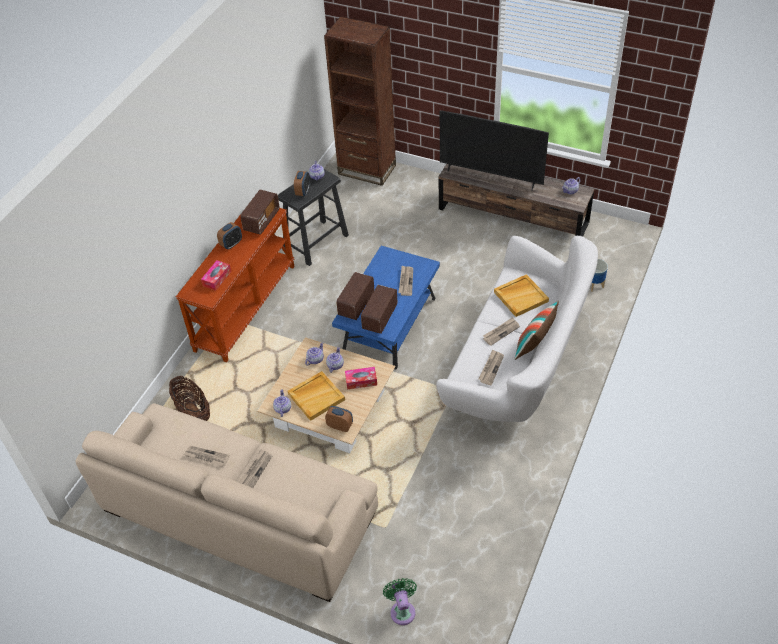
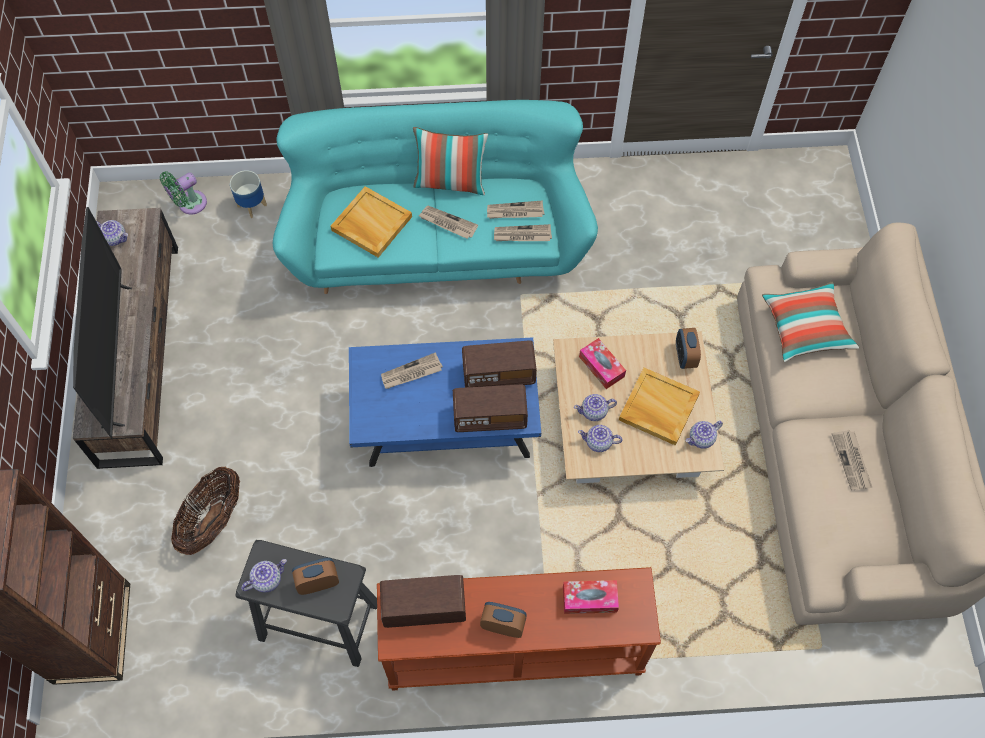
camera: 120 degrees left, 15 degrees up
(193, 411) = (740, 602): basket -> basket (212, 521)
(255, 470) = (829, 392): newspaper -> newspaper (522, 235)
(306, 481) = (805, 328): none -> pillow
(402, 610) = (832, 226): green fan -> green fan (189, 204)
(518, 364) = (437, 242): white sofa -> turquoise sofa

